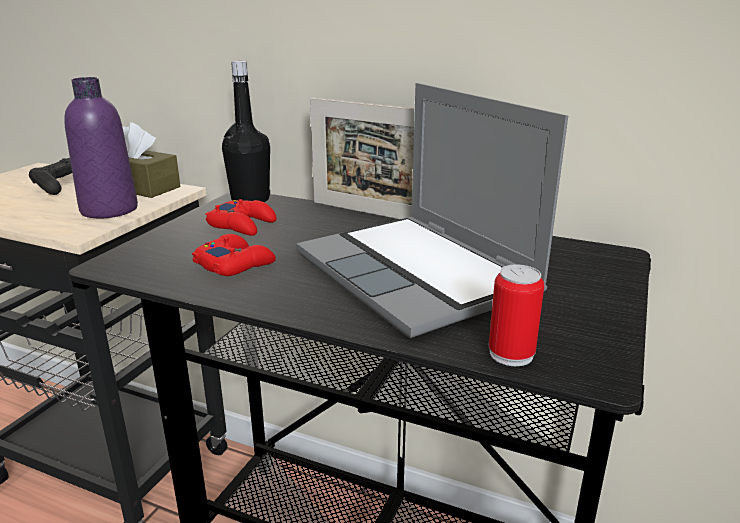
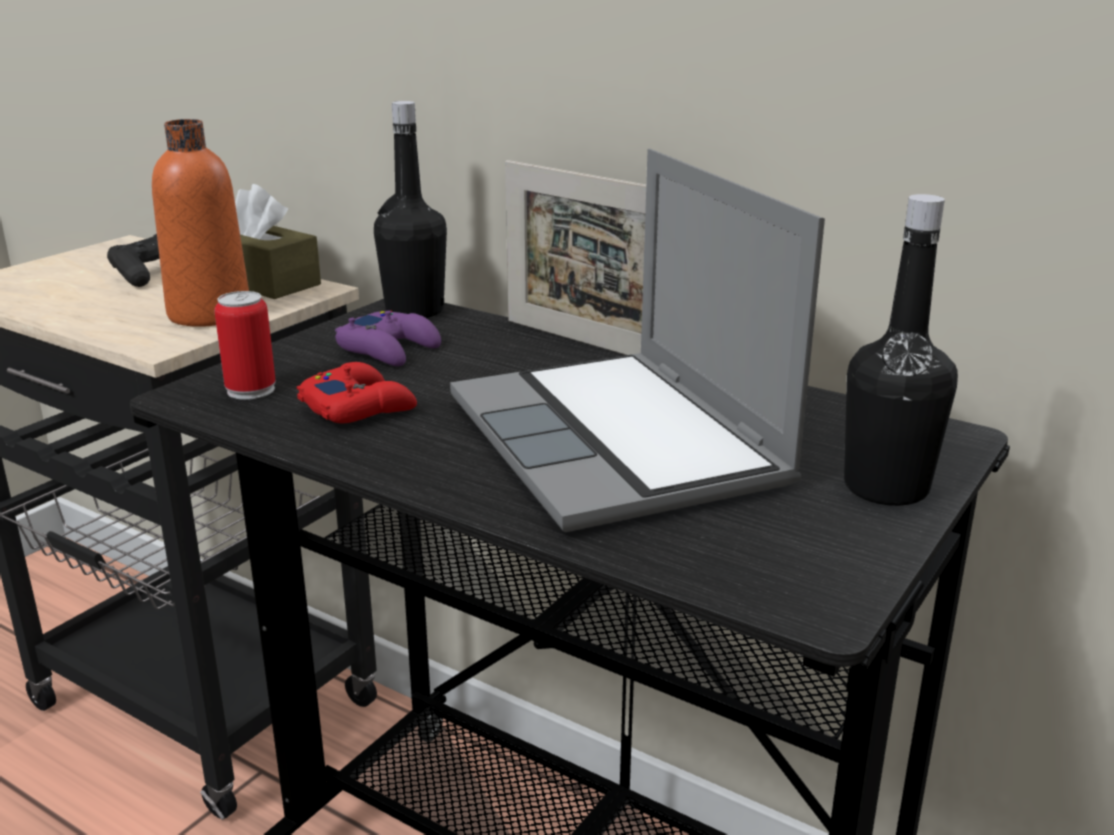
camera: 10 degrees right, 0 degrees up
(109, 210) = (209, 314): purple bottle -> orange bottle
(242, 225) = (389, 349): red game controller -> purple game controller
(511, 354) = (703, 567): can -> can (251, 390)
(597, 290) = (886, 488): none -> black bottle

